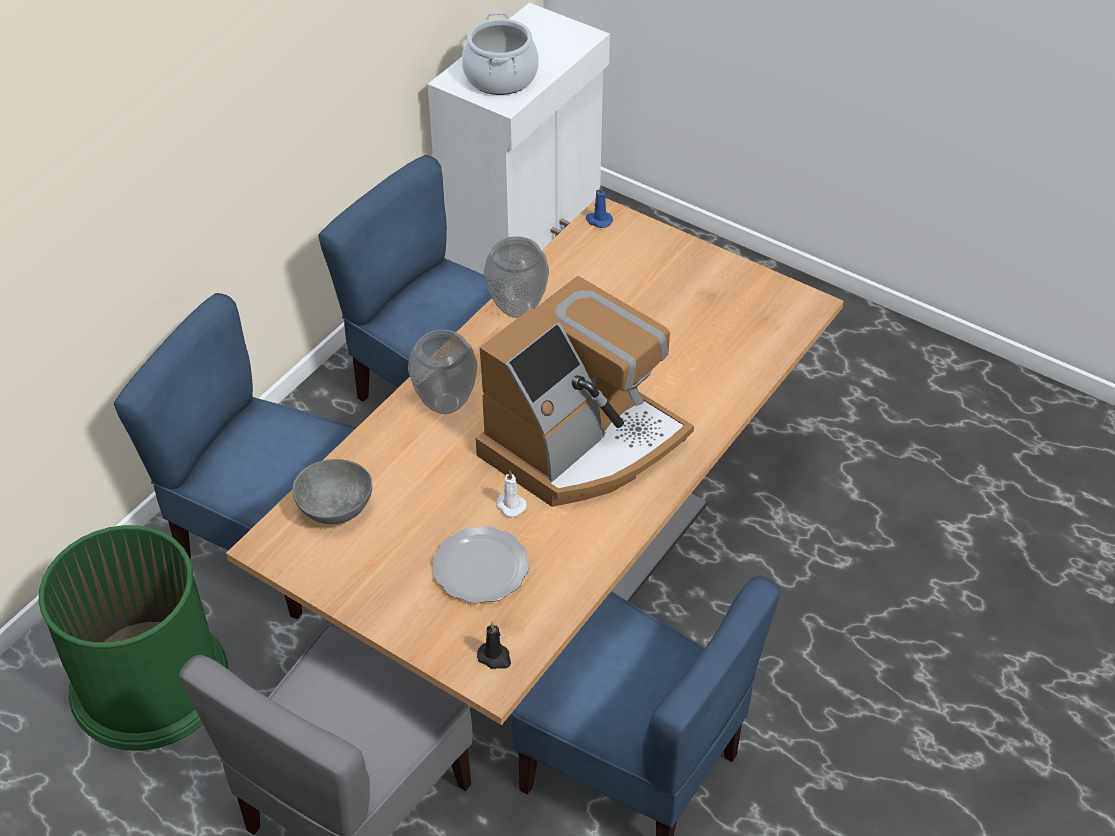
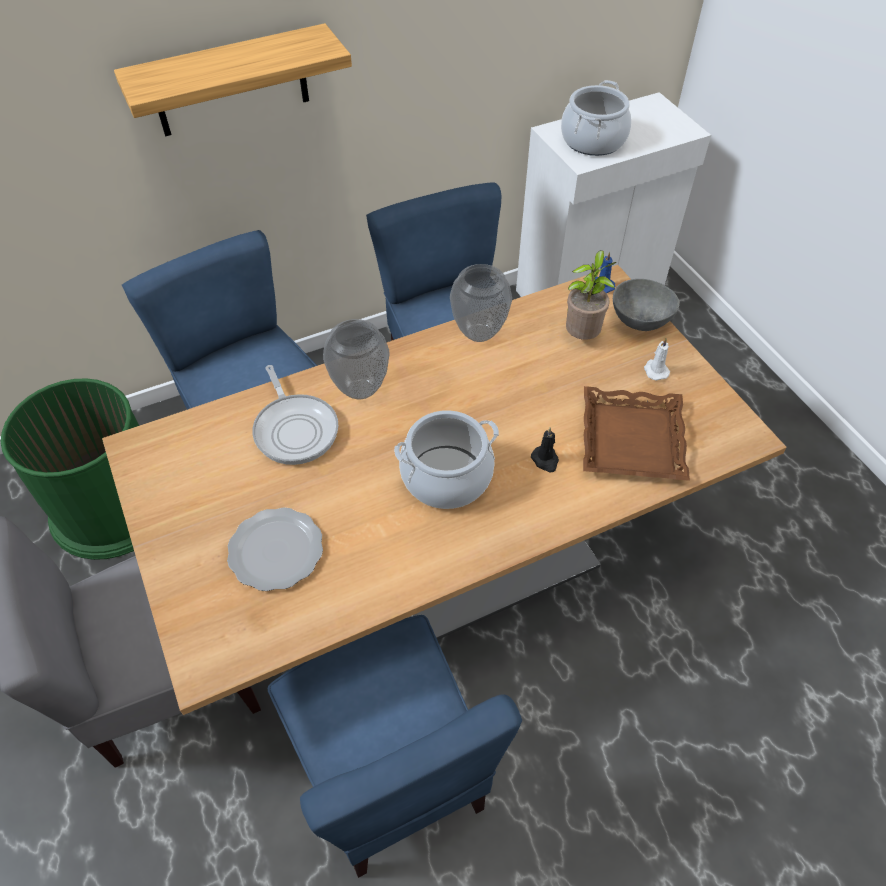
camera: 30 degrees right, 5 degrees up
(168, 145) = (231, 82): none -> shelf
(337, 510) = (207, 442): grey bowl -> grey bowl (640, 322)
(412, 463) = (295, 429): none -> frying pan
(495, 657) = (221, 645): black candle -> black candle (545, 460)
(510, 505) = (343, 504): white candle -> white candle (655, 370)
(582, 443) = (446, 476): coffee machine -> cooking pot
(614, 274) = (582, 336): none -> potted plant
(716, 347) = (630, 440): none -> brown tray

